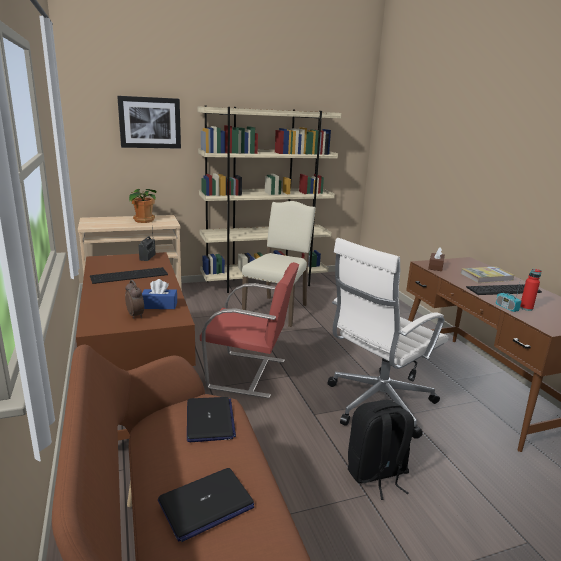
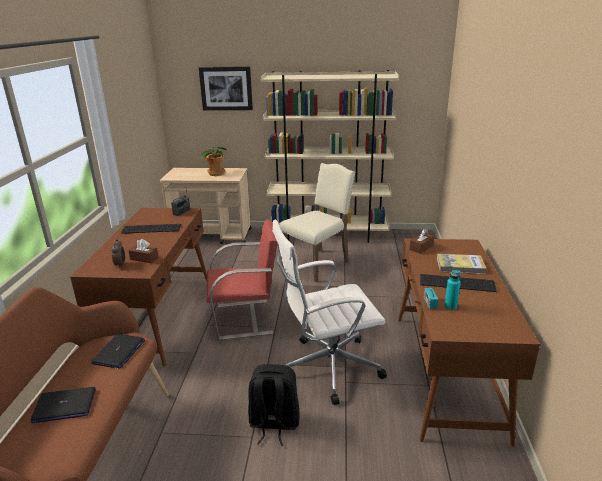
camera: 25 degrees right, 5 degrees up
(159, 305) = (144, 258): blue tissue box -> brown tissue box
(249, 374) = (245, 319): red chair -> red chair turned 45 degrees counterclockwise
(526, 308) = (450, 306): red bottle -> turquoise bottle

